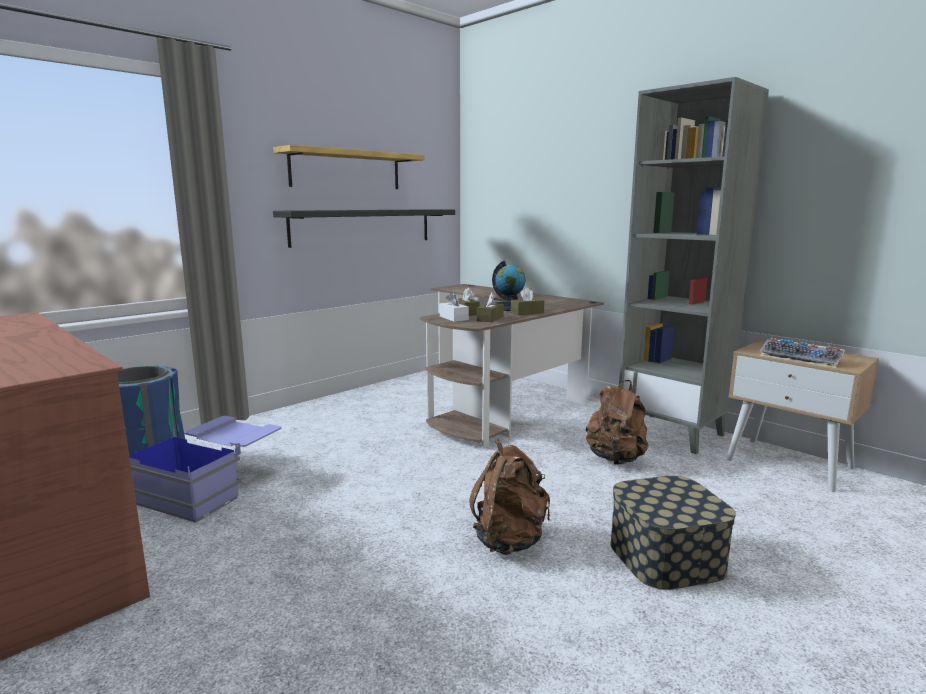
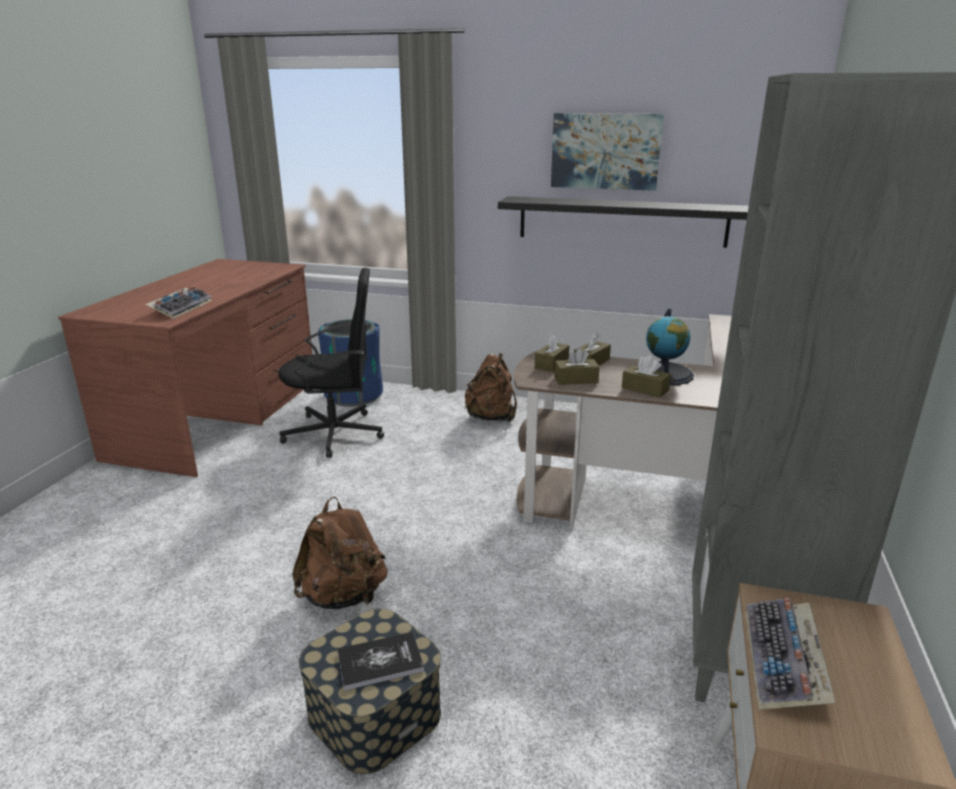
camera: 60 degrees right, 10 degrees up
(48, 357) = (181, 308): none -> keyboard
(213, 487) = (335, 433): blue storage box -> black office chair
(346, 170) = (605, 151): shelf -> picture
(453, 318) = (551, 364): white tissue box -> brown tissue box
(616, 459) = (594, 624): brown backpack -> brown backpack (491, 417)
(679, 496) = (380, 662): none -> book

